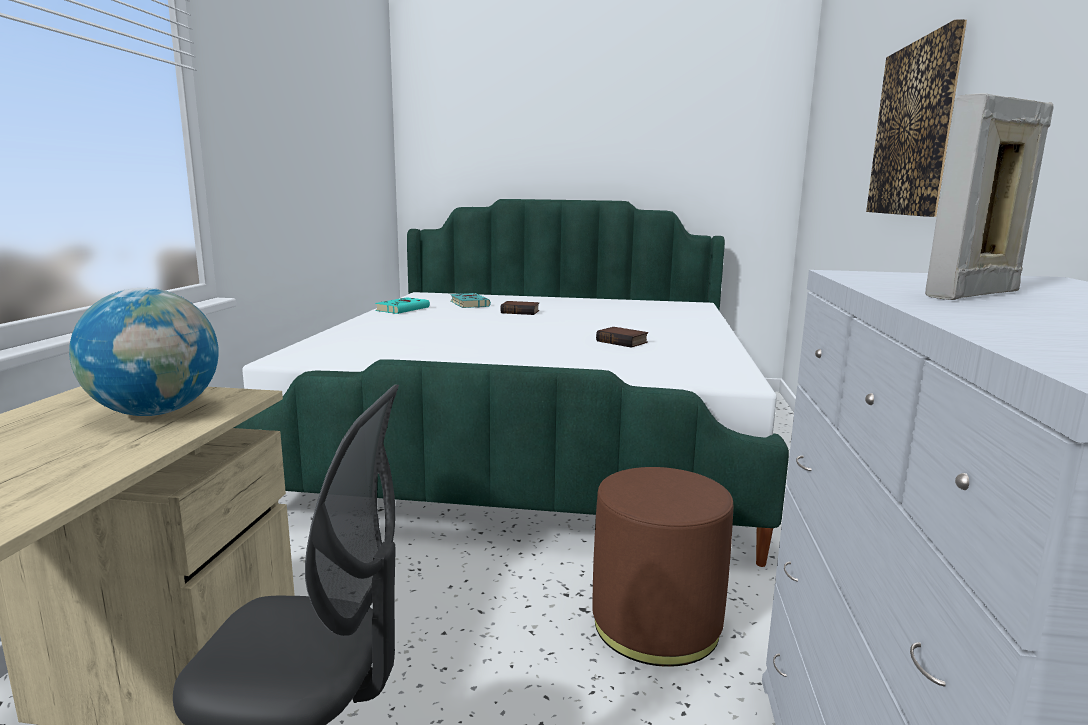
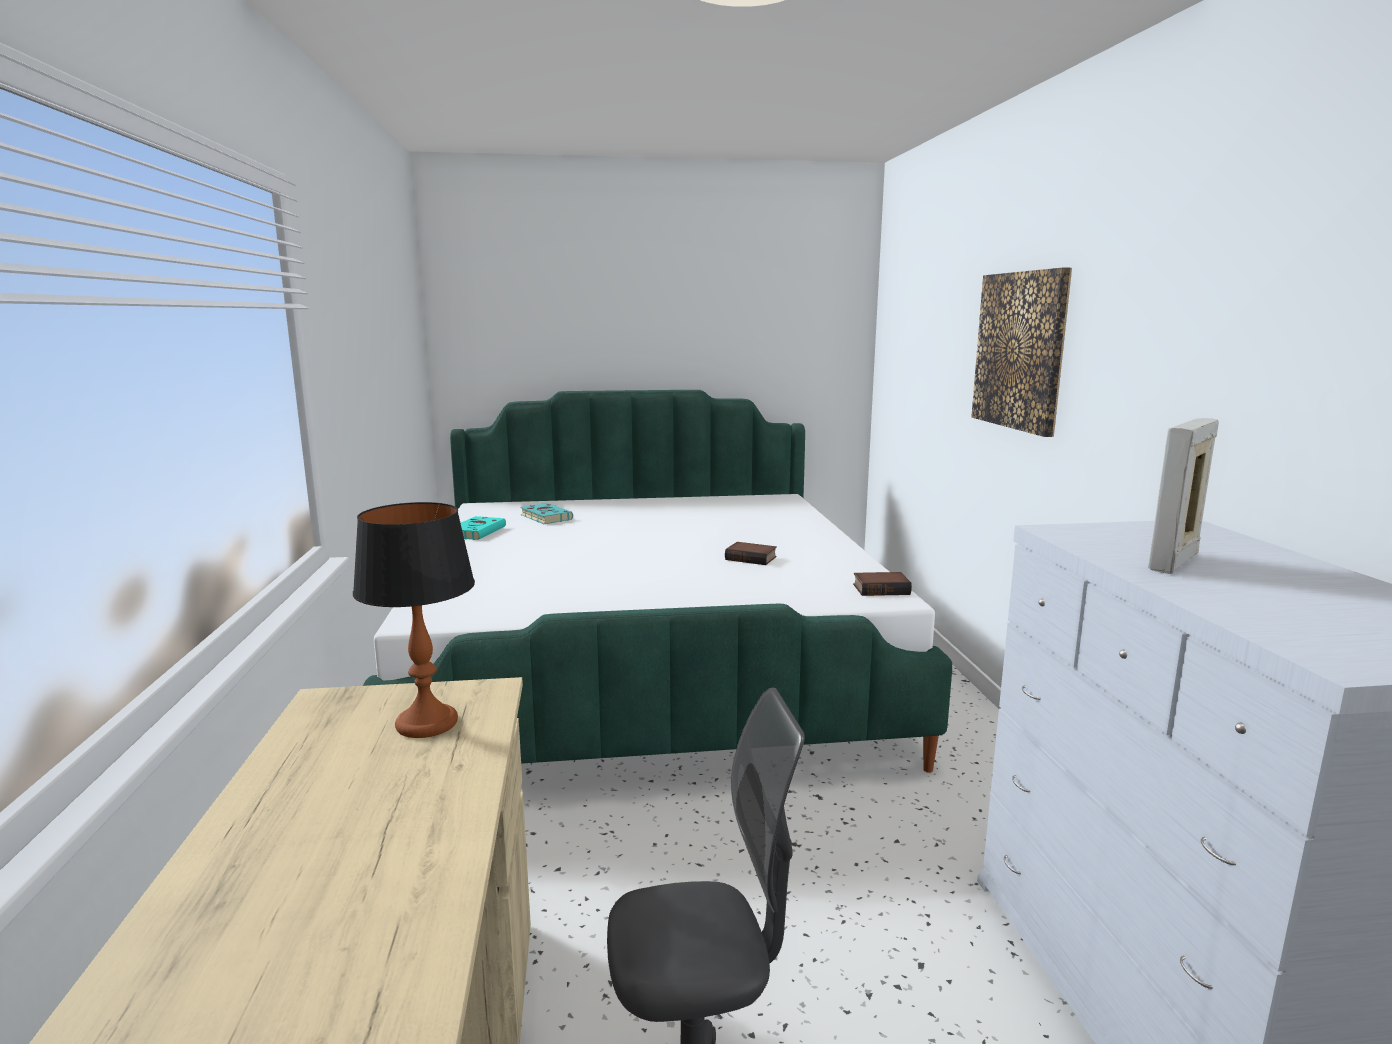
camera: 15 degrees left, 0 degrees up
(156, 412) = (428, 723): globe -> table lamp
(521, 312) = (613, 524): book -> book (881, 589)
(655, 624) = (865, 846): brown ottoman -> none

